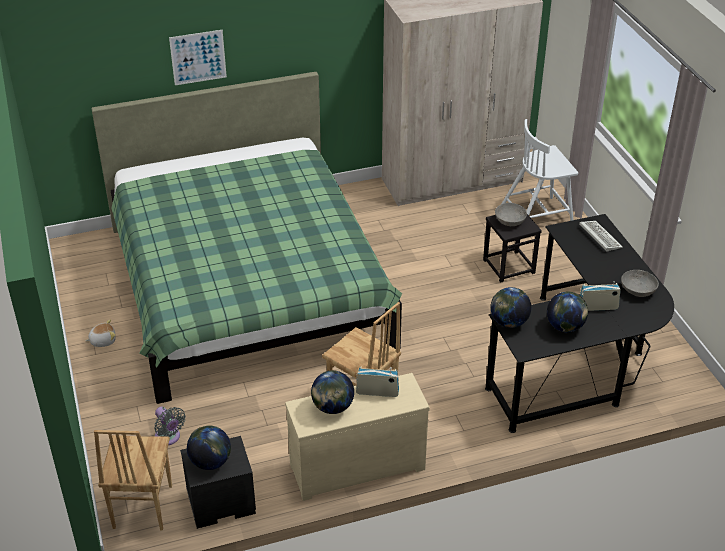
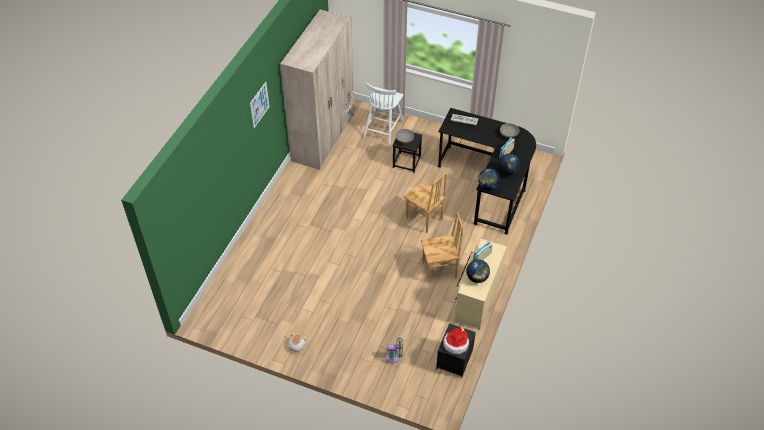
camera: 50 degrees left, 10 degrees up
(141, 507) = (429, 392): brown chair -> brown chair (424, 219)
(198, 57) = (222, 161): picture -> picture (259, 105)
(210, 462) = (456, 343): globe -> hat
(246, 287) = (317, 264): green bed -> none

